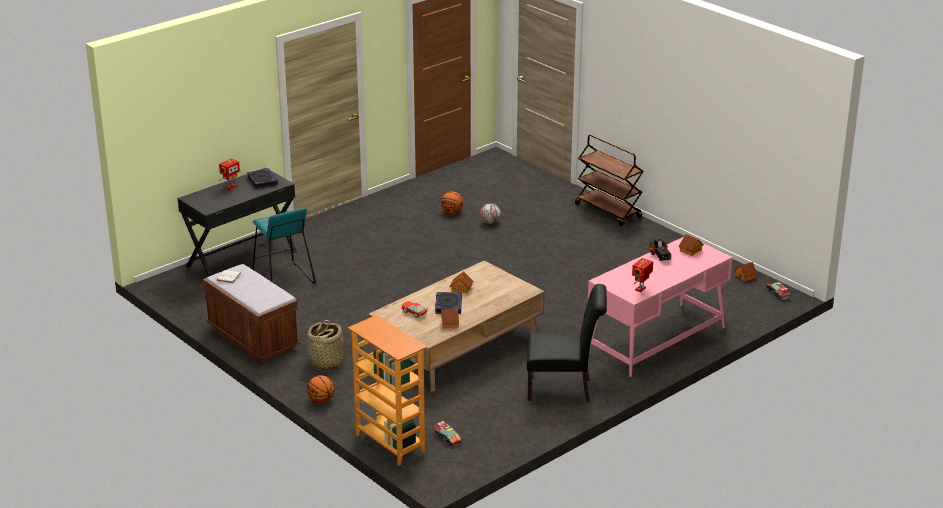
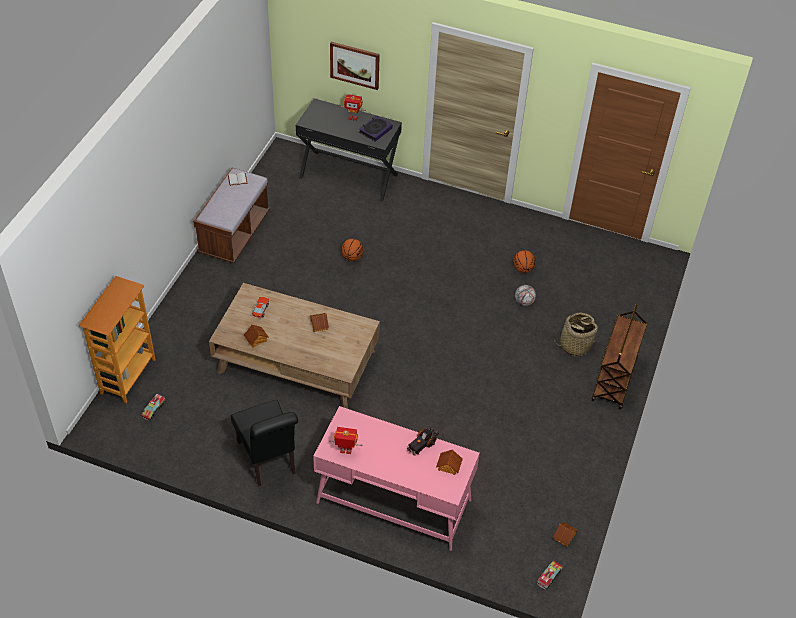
camera: 60 degrees right, 20 degrees up
(211, 130) = (355, 65): none -> picture
(282, 279) = (333, 212): turquoise stool -> none
(321, 400) = (168, 310): basketball -> basketball (352, 257)
(325, 362) = (223, 290): basket -> basket (575, 345)
(448, 305) = (285, 327): book -> none

